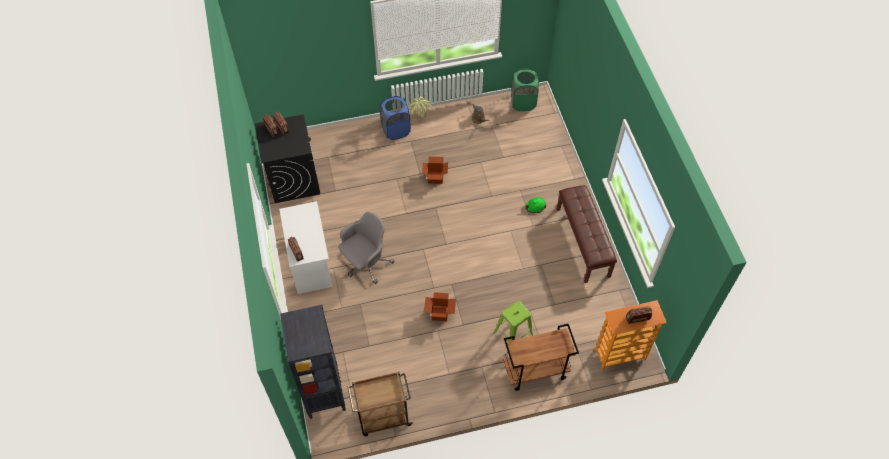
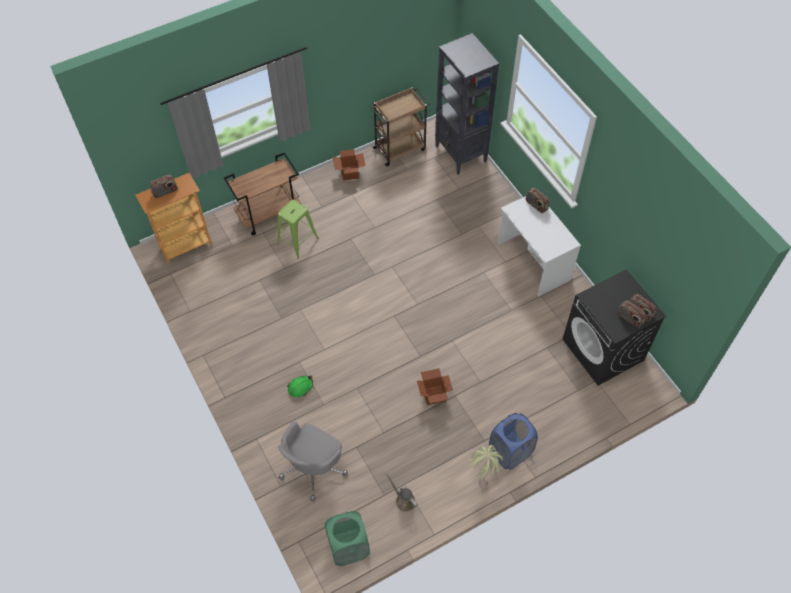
camera: 165 degrees right, 0 degrees up
(366, 263) = (473, 274): grey office chair -> grey office chair (313, 468)
(440, 313) = (377, 243): cardboard box -> cardboard box (349, 173)
(583, 242) = (236, 356): brown bench -> none

